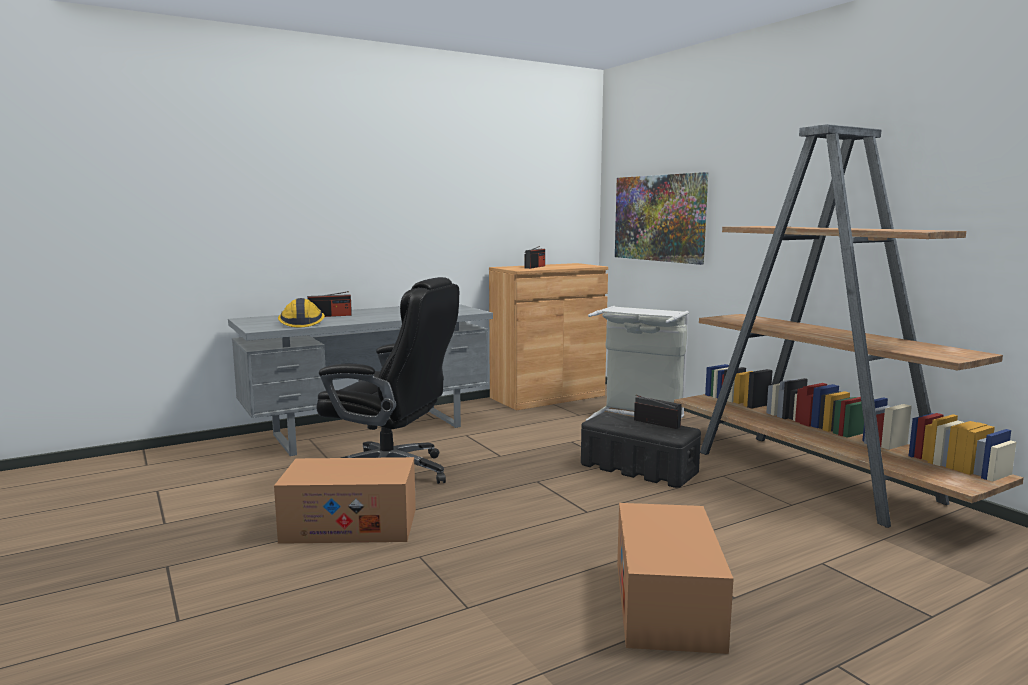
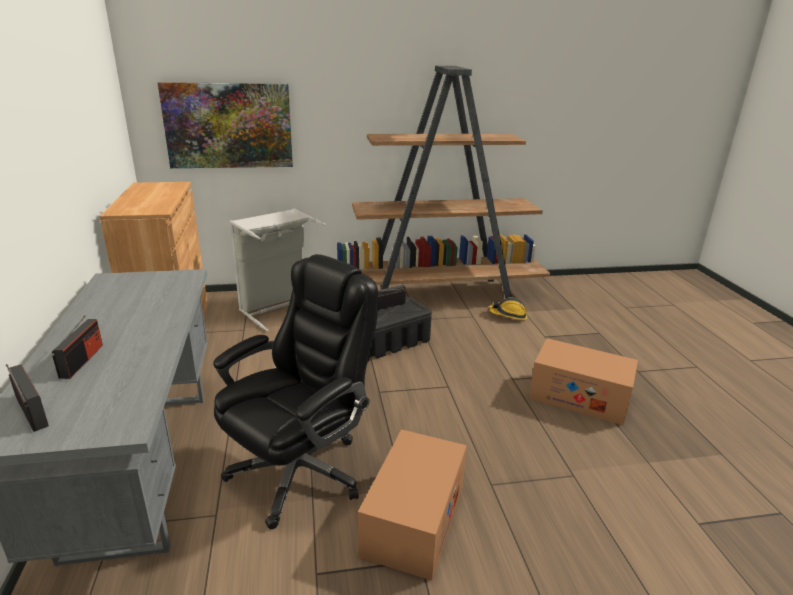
camera: 70 degrees left, 15 degrees up
(301, 323) = (120, 388): hard hat -> hard hat (508, 315)
(535, 267) = (146, 201): radio -> radio (31, 411)

